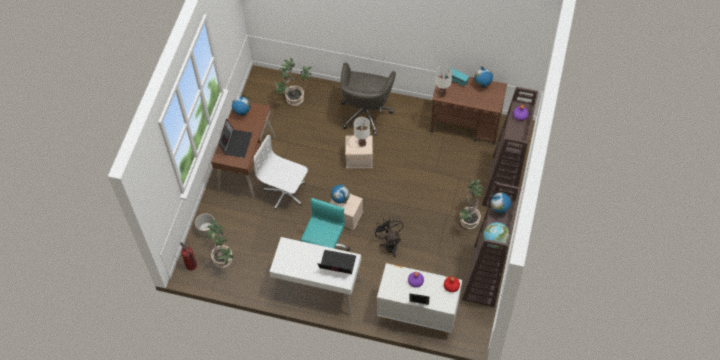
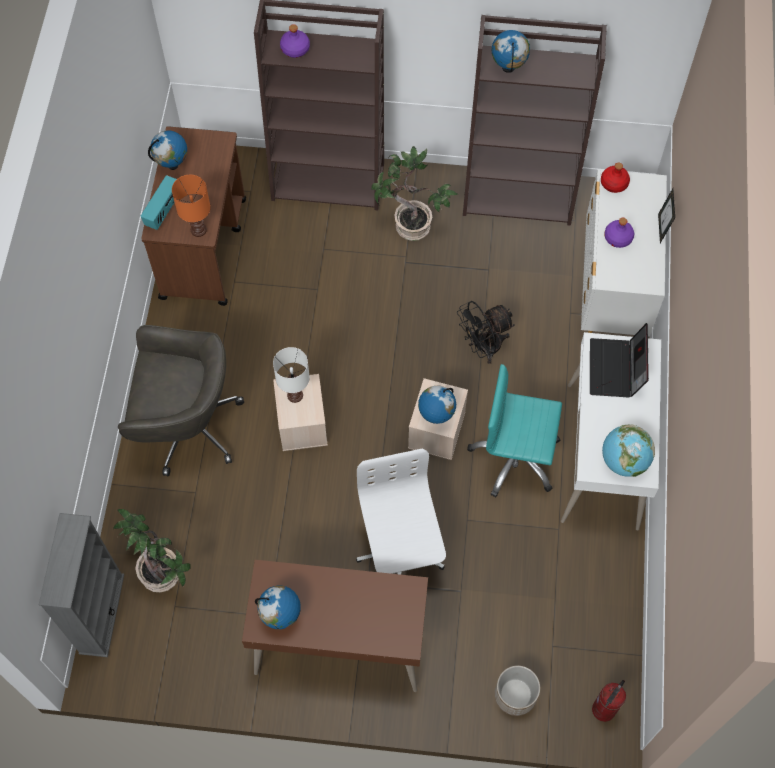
camera: 100 degrees left, 5 degrees up
(223, 259) = (576, 645): potted plant -> none
(236, 143) = (364, 613): laptop -> none
(281, 77) = (101, 613): none -> grey bookcase
(285, 192) = (400, 552): white office chair -> white office chair turned 150 degrees clockwise
(442, 93) = (198, 230): white table lamp -> orange table lamp
(495, 242) = (574, 69): globe -> globe (624, 461)

